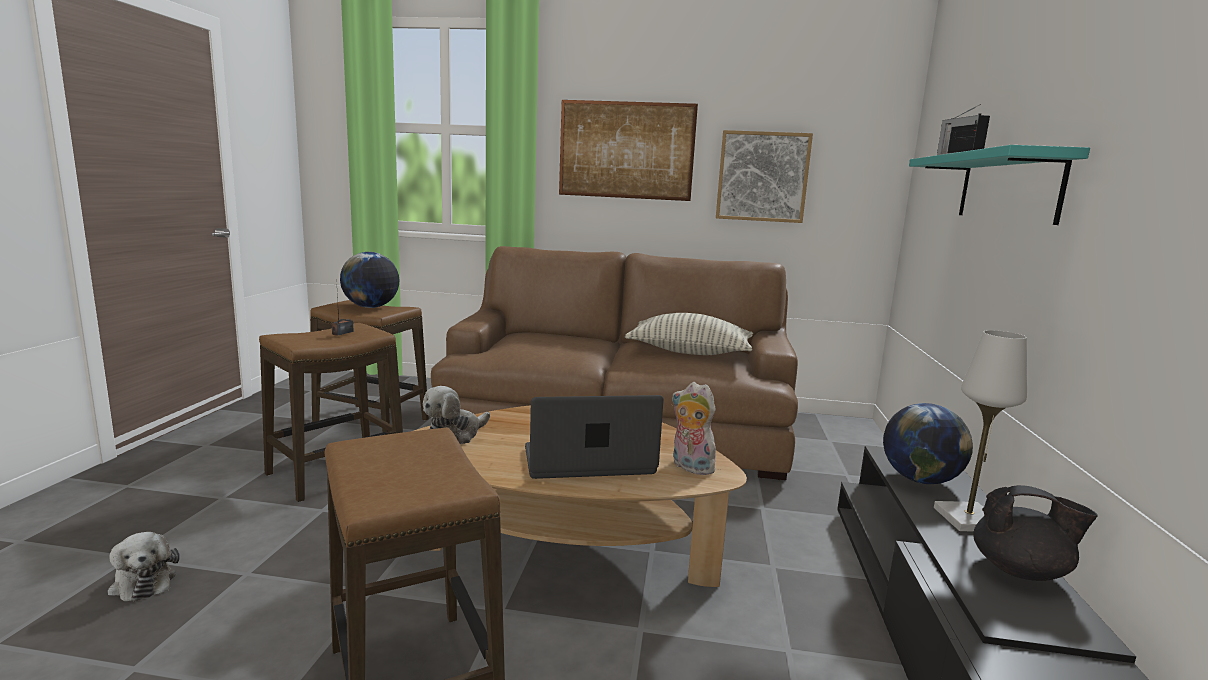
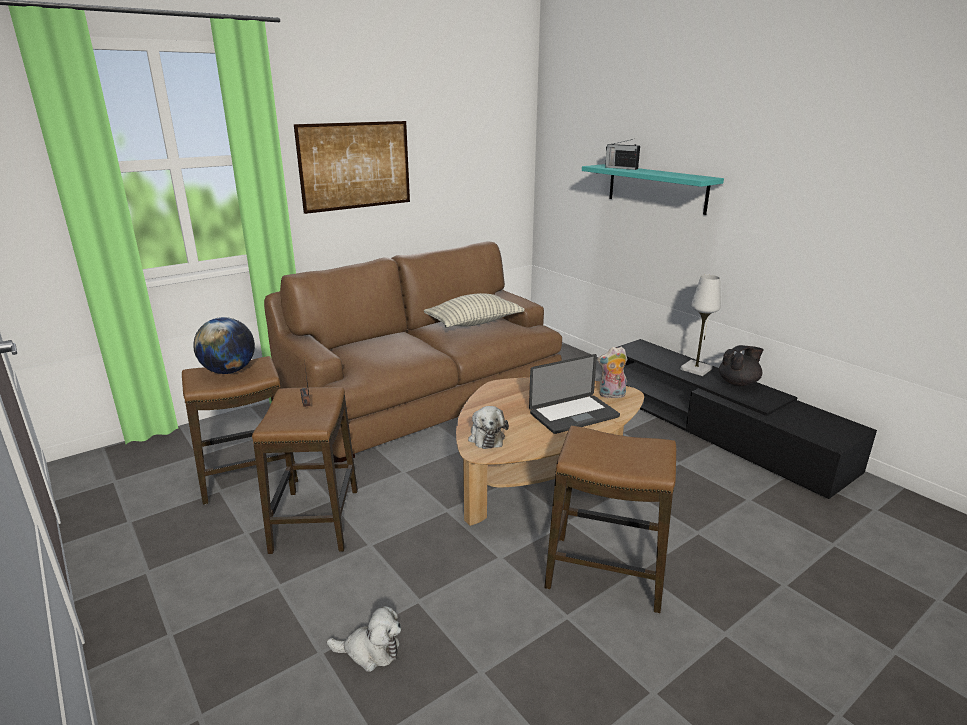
camera: 45 degrees left, 10 degrees up
(588, 461) = (574, 415): laptop -> laptop turned 150 degrees counterclockwise
(762, 177) = (454, 175): picture -> none
(919, 480) = (655, 358): globe -> none

